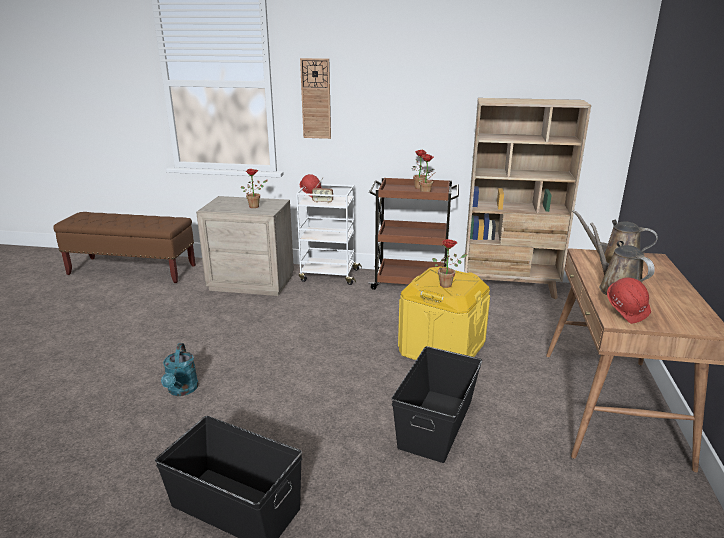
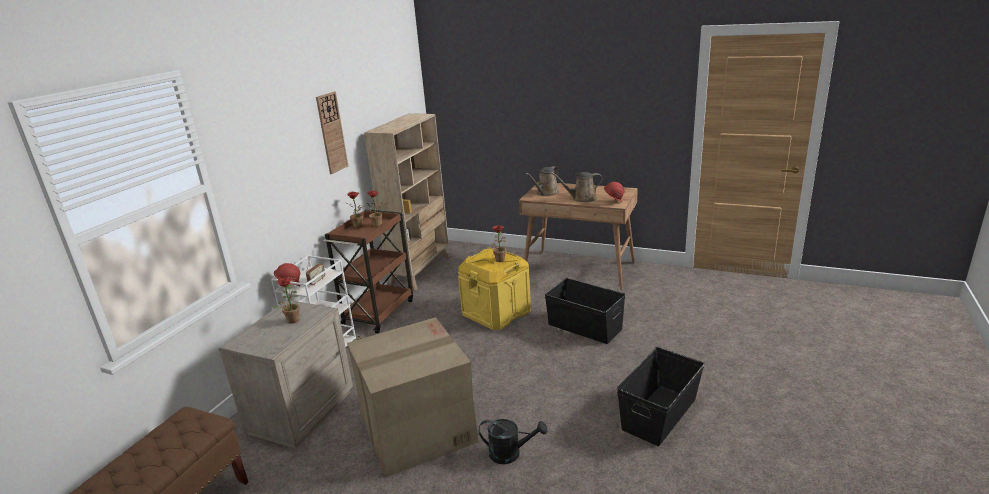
camera: 75 degrees left, 0 degrees up
(182, 390) = (510, 453): turquoise watering can -> black watering can
(224, 335) = (417, 430): none -> cardboard box
(316, 99) = (255, 183): wall clock -> wall clock (331, 133)

